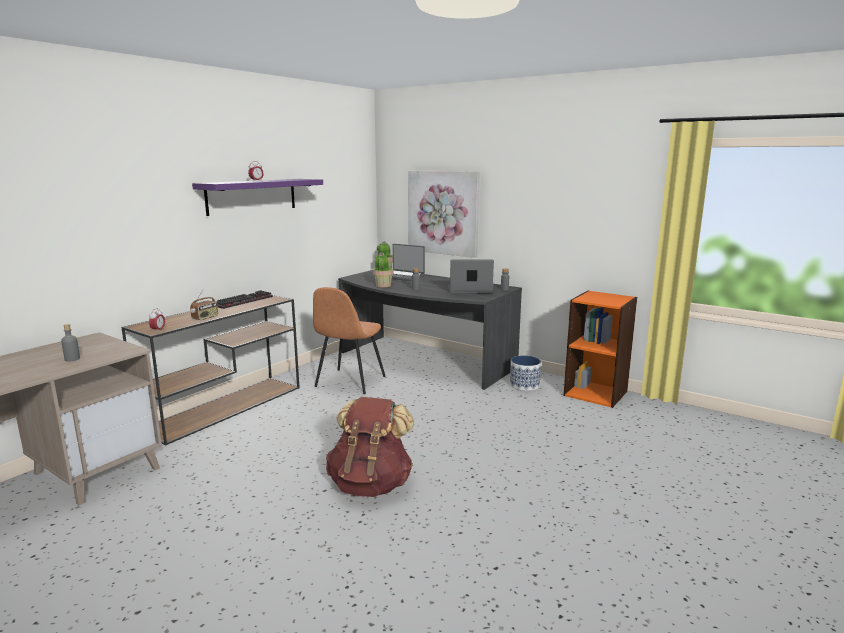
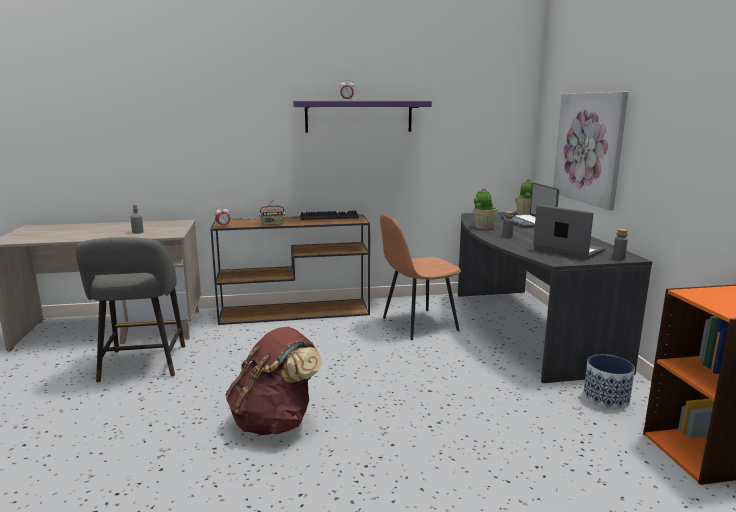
camera: 45 degrees right, 0 degrees up
(157, 508) = (142, 366): none -> grey stool

